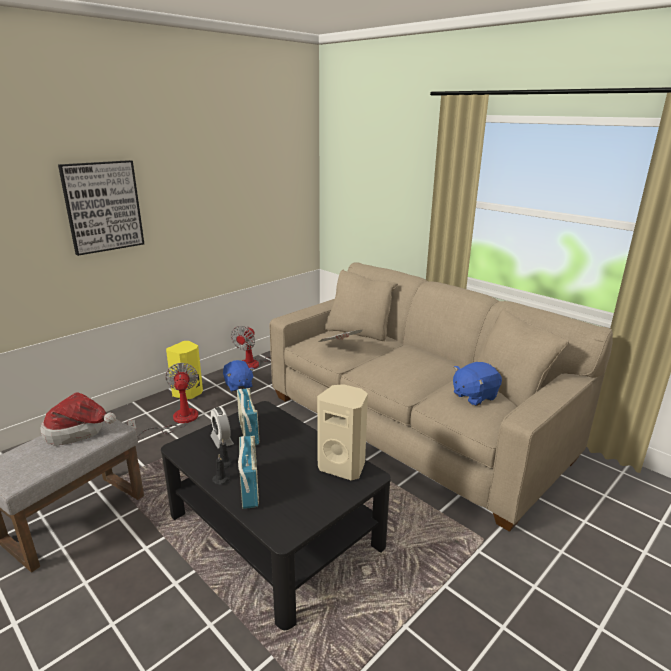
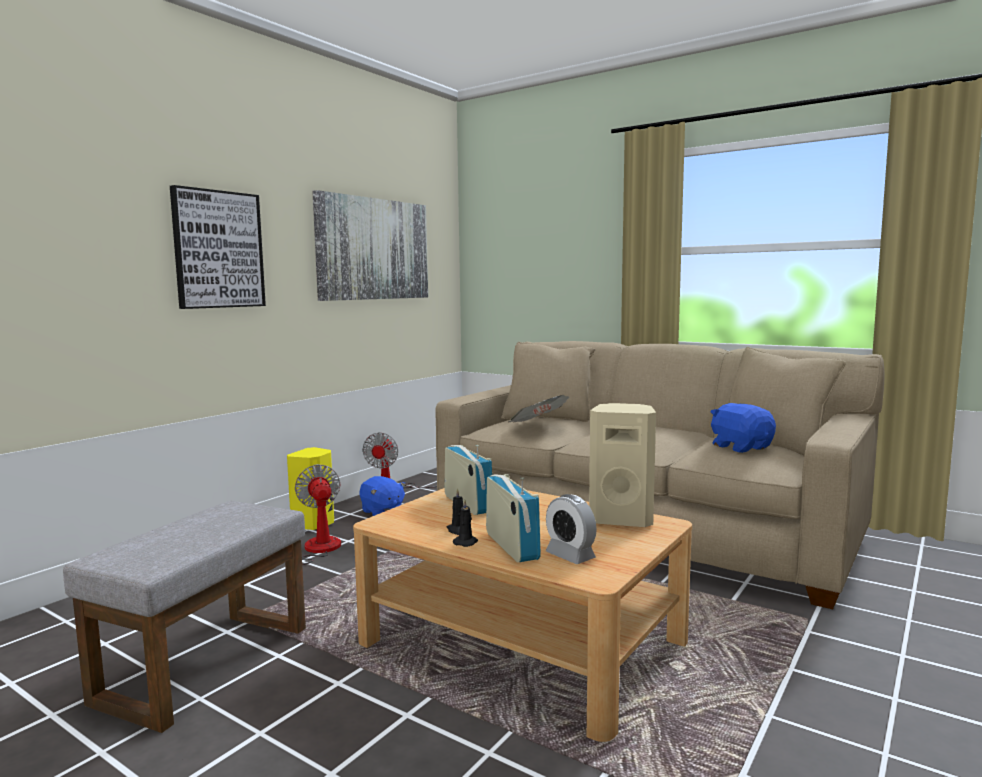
camera: 10 degrees left, 15 degrees down
(79, 432) = (220, 518): hat -> none
(222, 440) = (437, 513): alarm clock -> alarm clock (570, 556)
(238, 186) = (373, 249): none -> picture
(275, 530) = (523, 642): black coffee table -> beige coffee table
(474, 396) = (741, 447): blue plush toy -> blue plush toy turned 105 degrees clockwise

